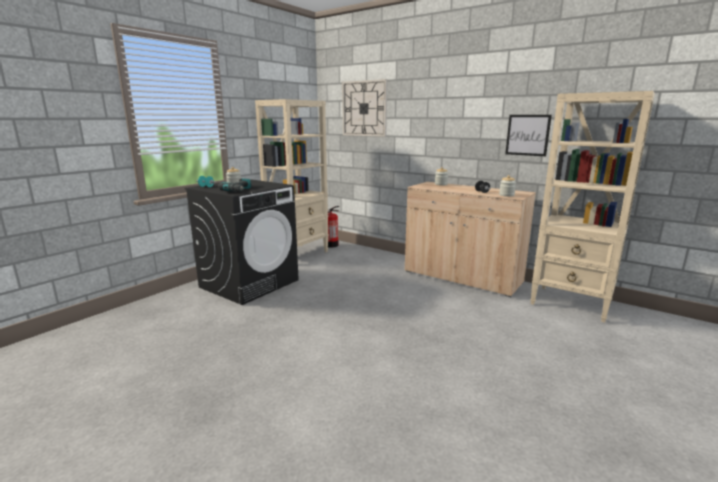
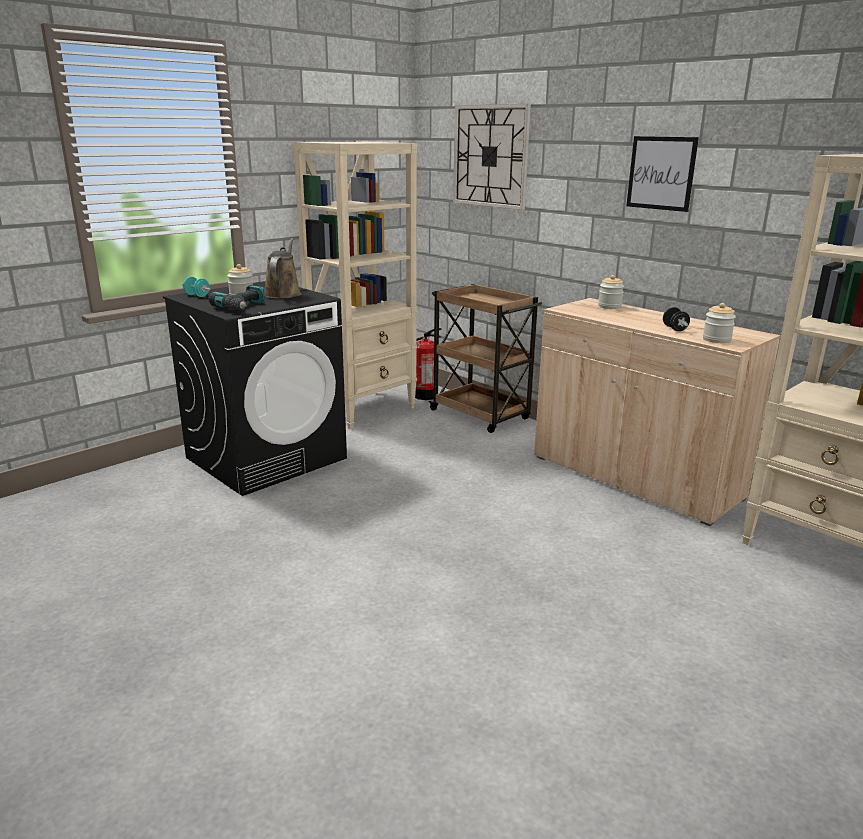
camera: 10 degrees right, 5 degrees up
(258, 184) = (283, 293): none -> brown watering can
(366, 253) = (481, 415): none -> brown cart
(527, 135) = (774, 224): picture -> picture (661, 173)

